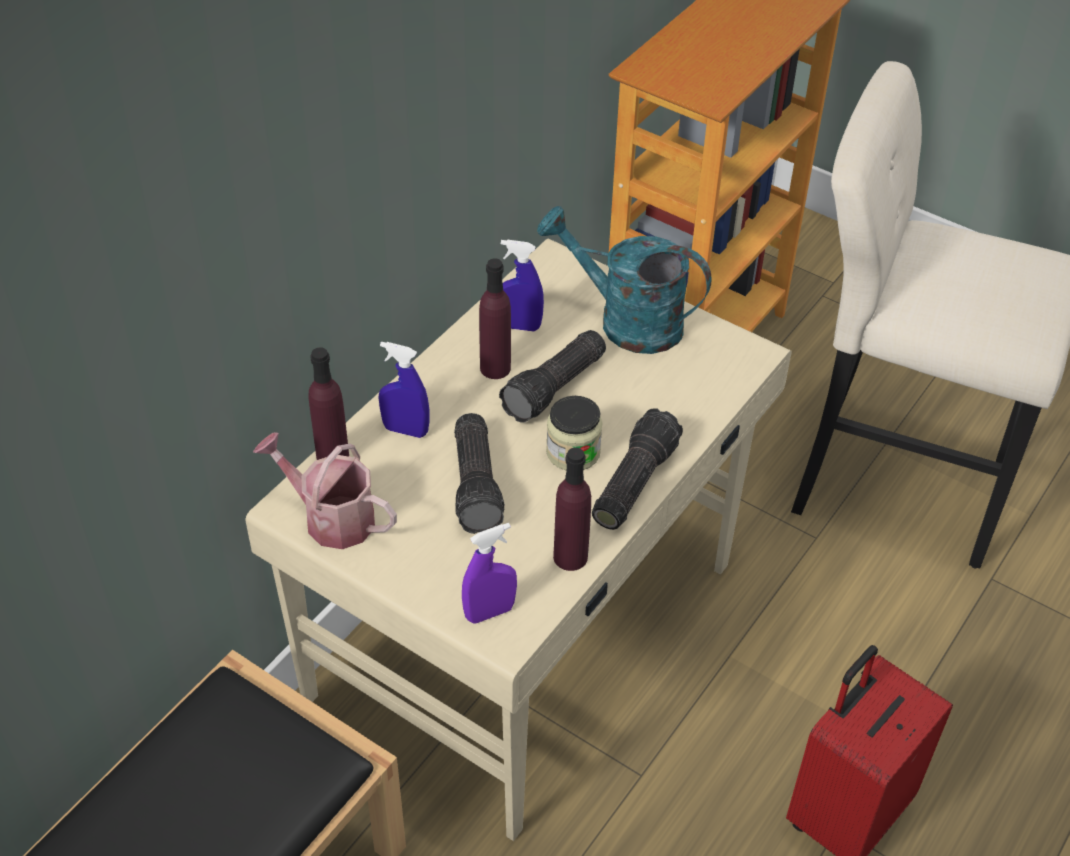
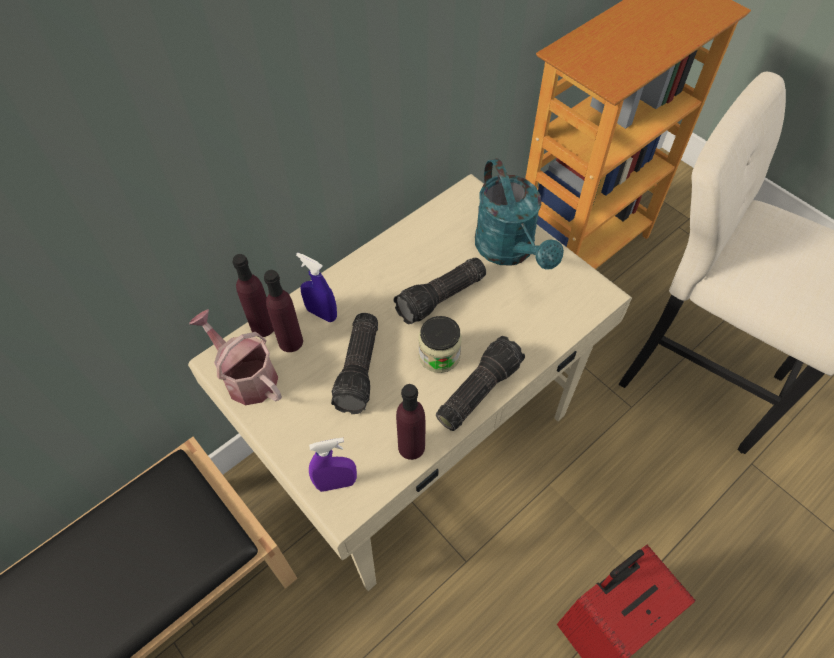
camera: 15 degrees right, 10 degrees up
(495, 368) = (401, 274): purple bottle -> purple bottle (290, 341)
(518, 326) = (429, 242): blue spray bottle -> none
(626, 321) = (510, 251): turquoise watering can -> turquoise watering can turned 150 degrees counterclockwise

